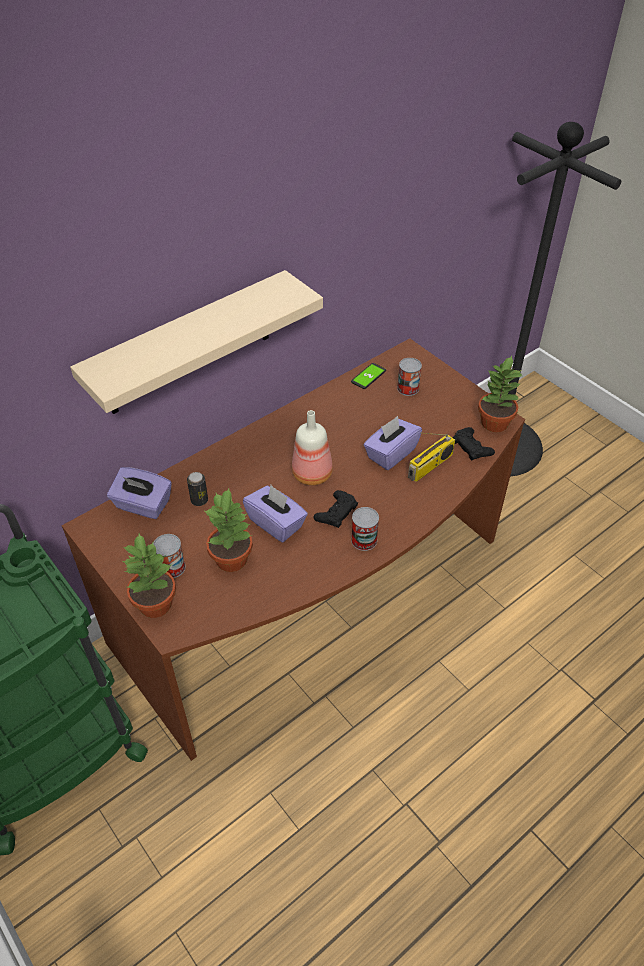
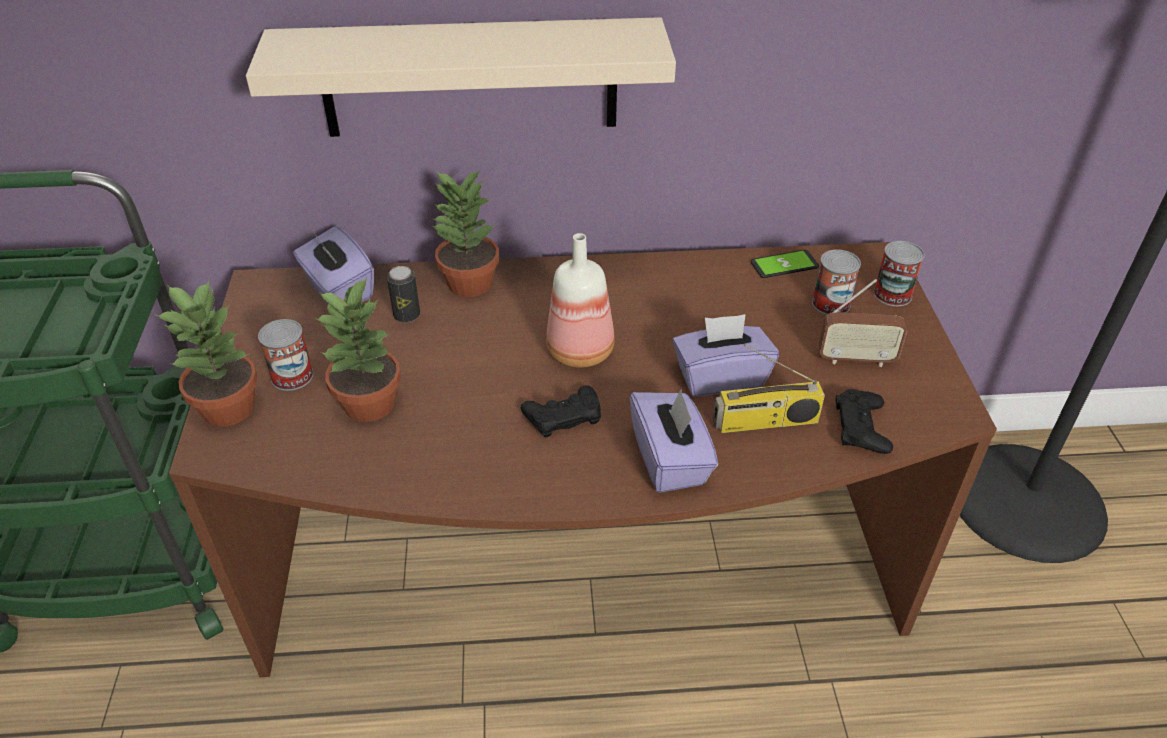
camera: 35 degrees right, 5 degrees down
(276, 523) = (470, 389): purple tissue box -> purple tissue box (670, 460)
(364, 540) = (565, 473): can -> can (892, 294)
(442, 413) = (856, 359): none -> radio
(494, 423) = (932, 410): potted plant -> potted plant (468, 283)

